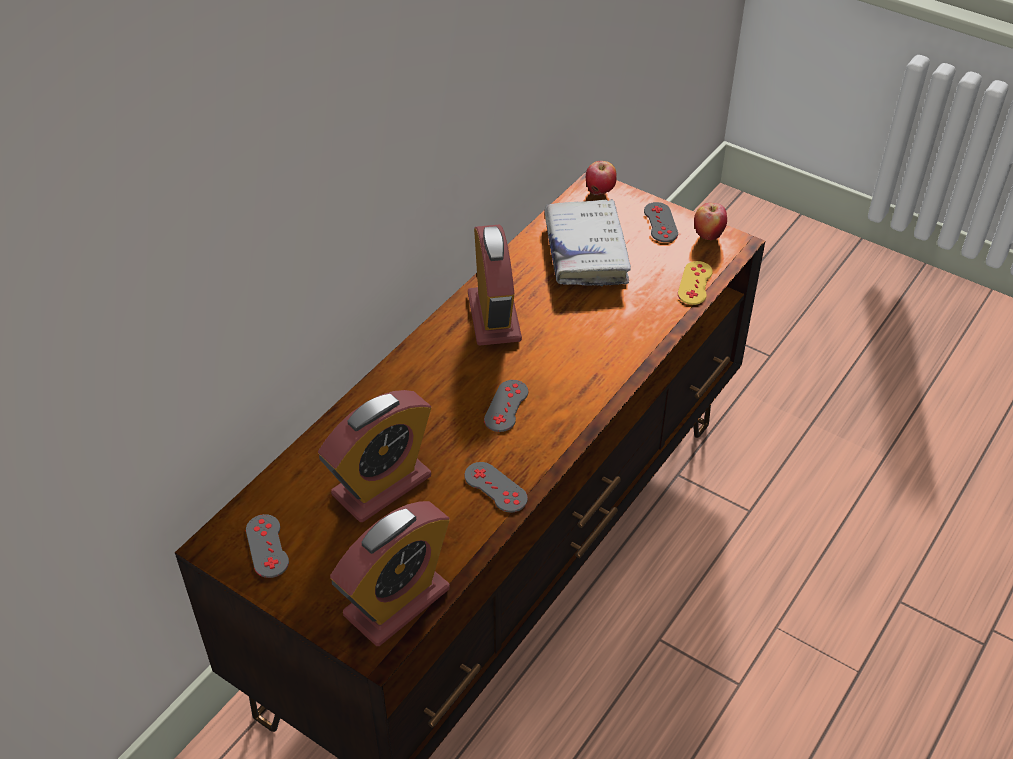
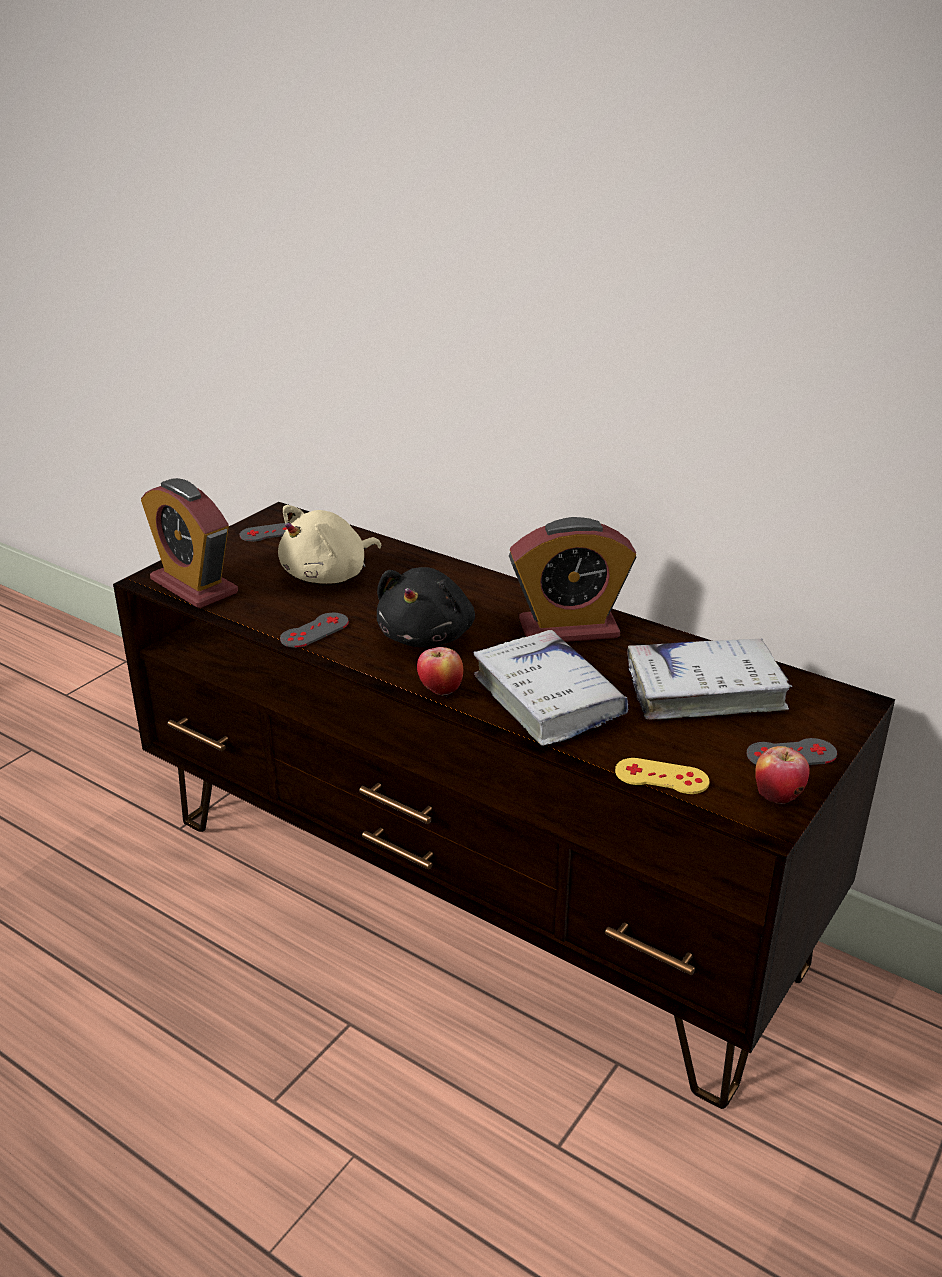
camera: 90 degrees right, 15 degrees down
(381, 485) = (329, 576): alarm clock -> beige plush toy
(506, 406) = (428, 636): grey game controller -> black plush toy
(600, 192) = (841, 705): apple -> apple (440, 691)
(603, 334) = (547, 699): none -> white book

